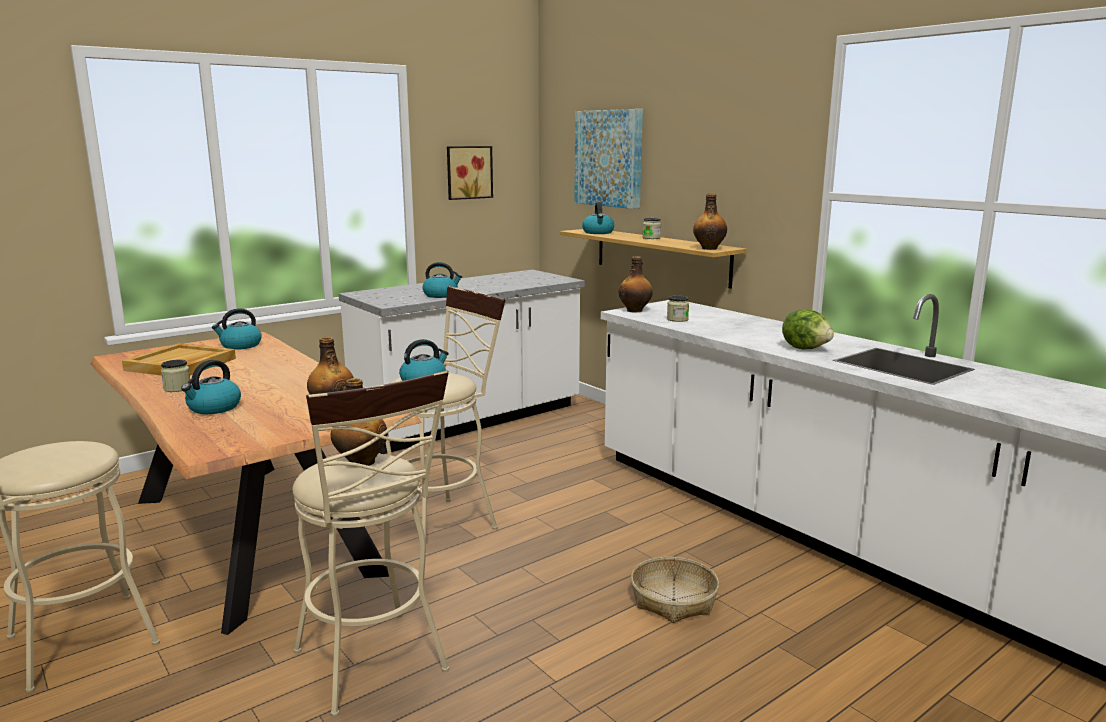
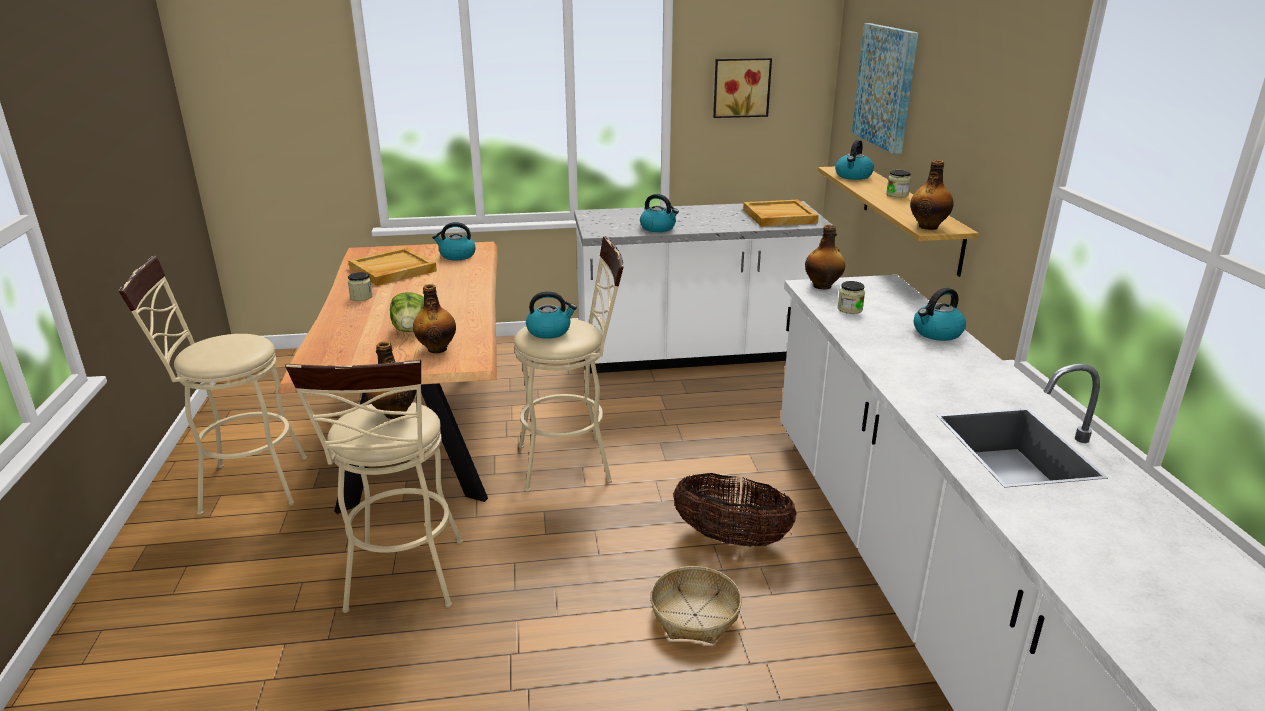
camera: 30 degrees right, 10 degrees up
(213, 408) = (360, 325): kettle -> kettle (937, 333)
(530, 279) = (779, 216): none -> beige tray
(642, 539) = (731, 538): none -> basket
(806, 348) = (932, 388): lettuce -> lettuce (412, 330)

